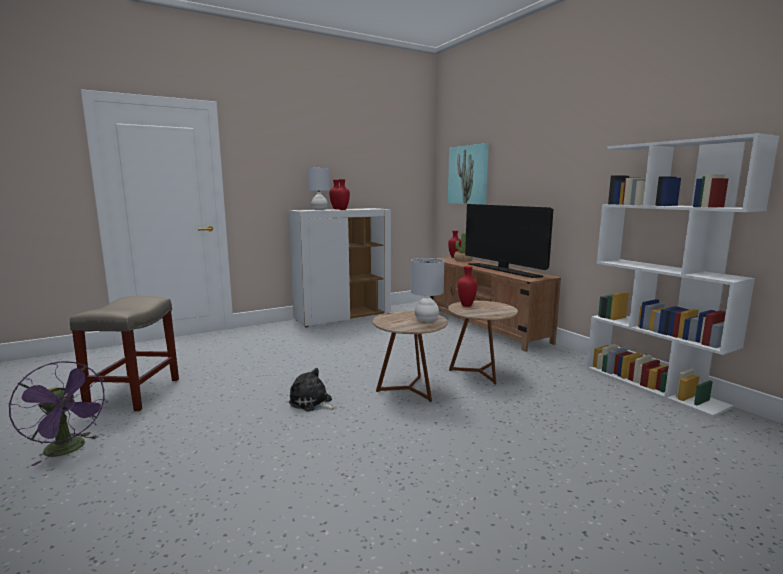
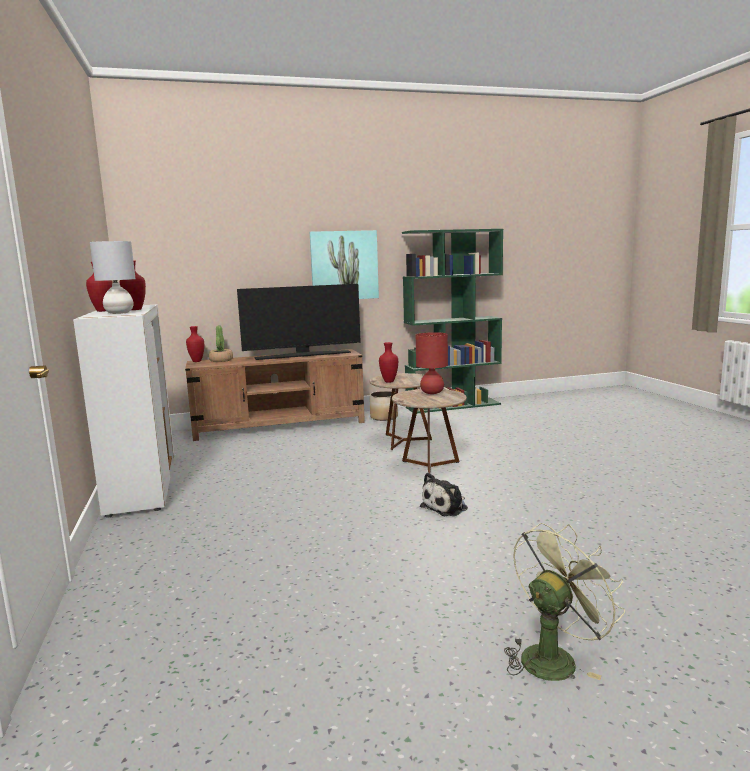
camera: 75 degrees left, 0 degrees up
(69, 450) = (553, 656): purple fan -> green fan
(135, 393) = (364, 636): beige stool -> none
(426, 320) = (432, 392): grey table lamp -> red table lamp
(468, 175) = (194, 254): picture -> picture (344, 265)
(554, 357) = (384, 417): none -> planter
(653, 386) = (453, 406): white bookcase -> green bookcase

